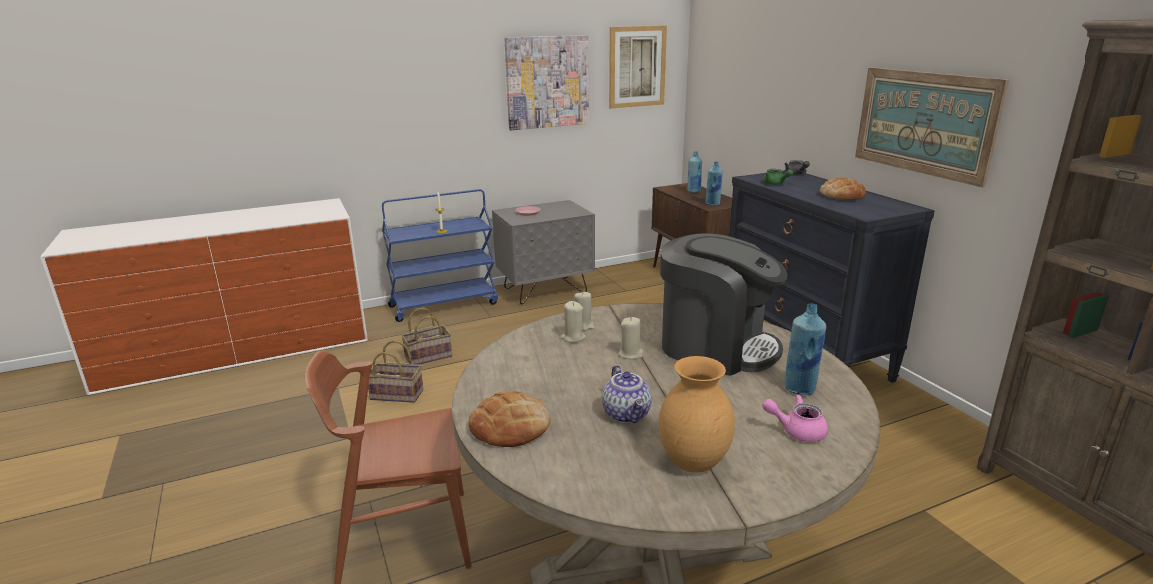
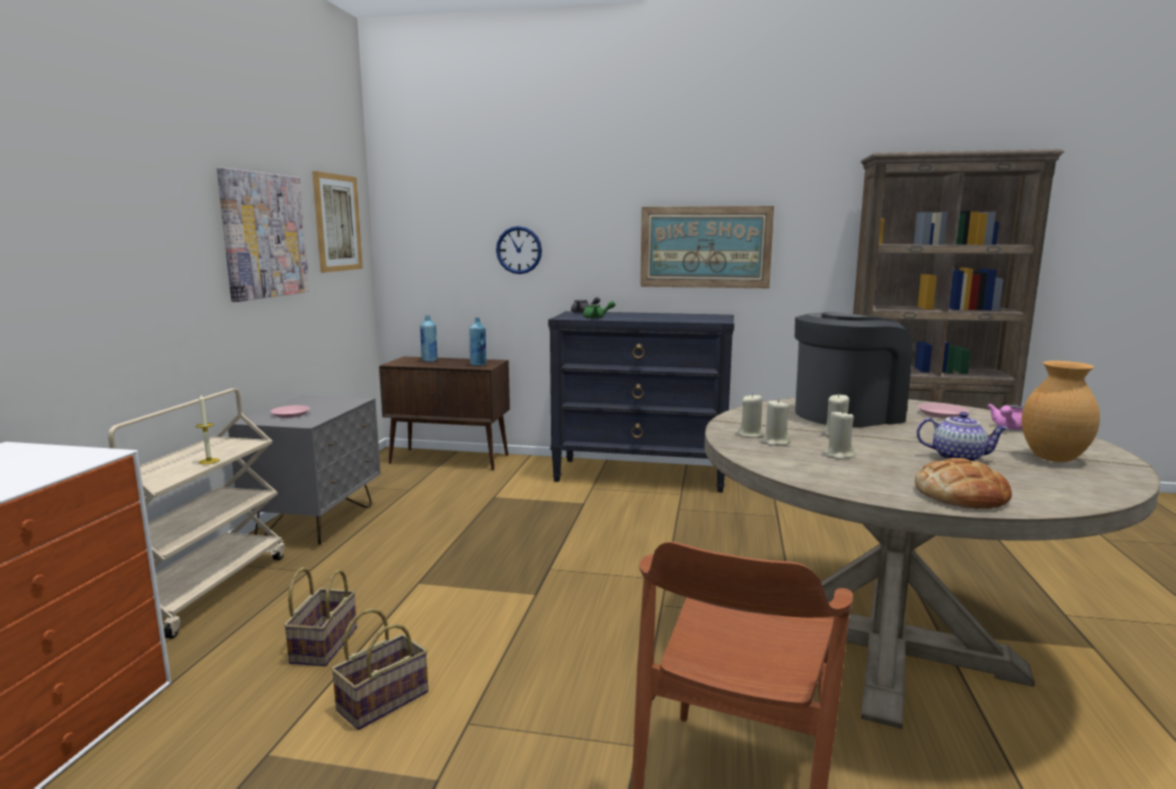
camera: 55 degrees left, 10 degrees down
(444, 304) = (203, 589): blue cart -> beige cart
(567, 365) = (839, 455): none -> beige candle
(770, 101) = (519, 250): none -> wall clock
(800, 389) = (942, 414): blue bottle -> pink plate
(842, 195) = (662, 316): bread -> none

